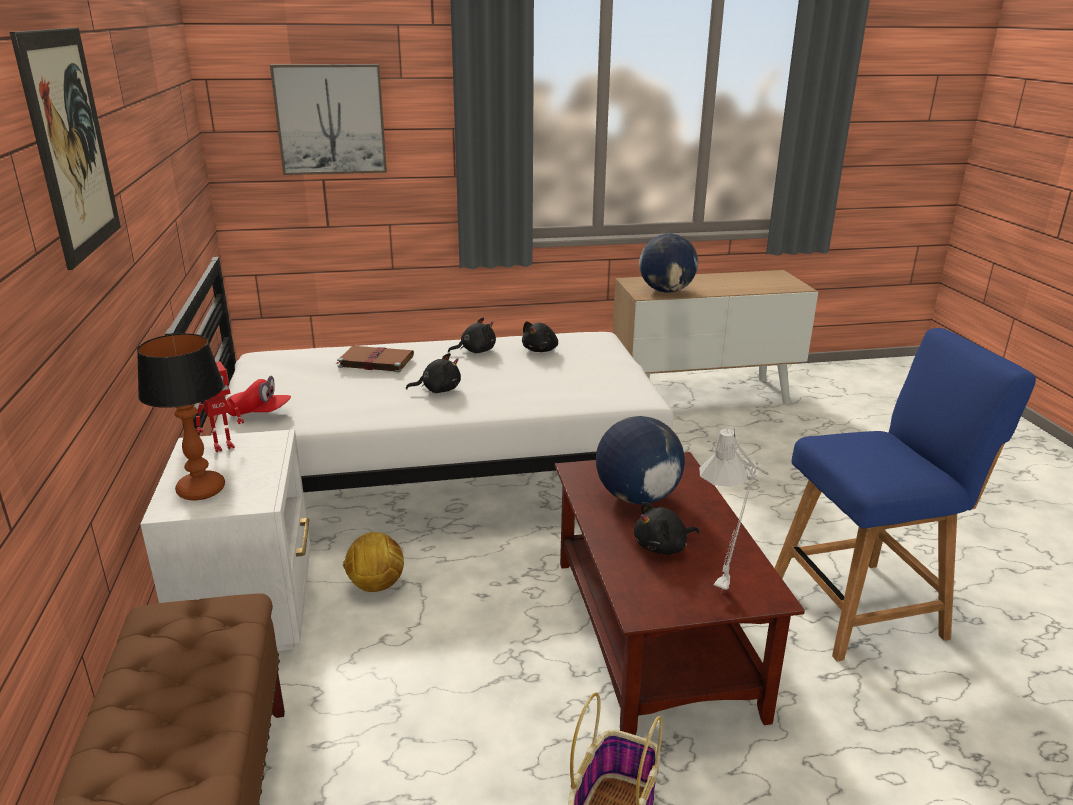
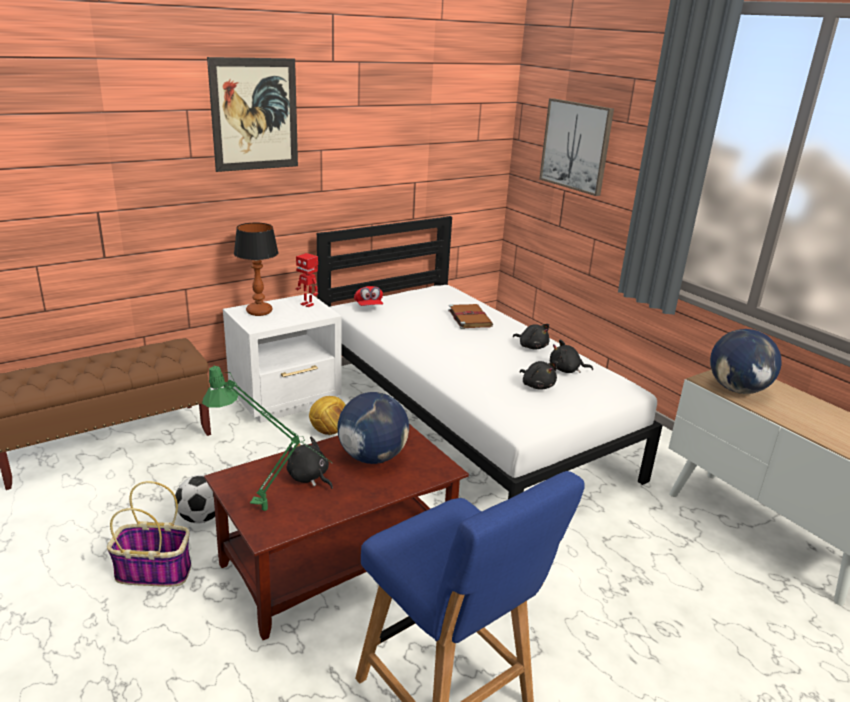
camera: 65 degrees right, 0 degrees up
(438, 390) = (450, 347): black plush toy -> black plush toy (537, 385)
(508, 753) = (201, 517): none -> football
(728, 584) = (273, 512): grey table lamp -> green table lamp

